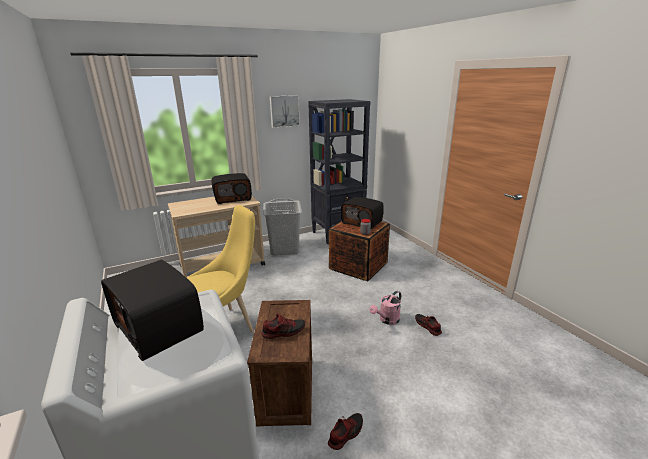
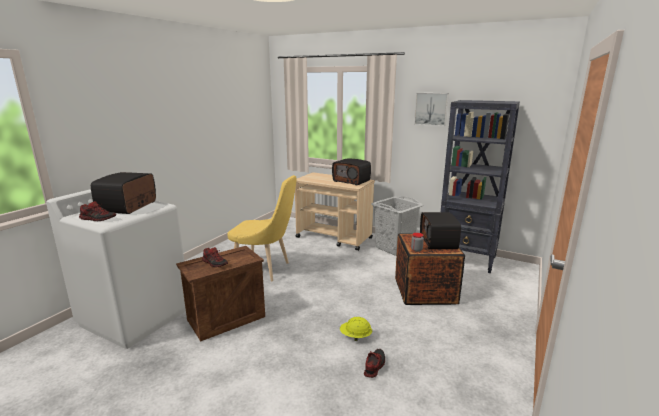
camera: 55 degrees right, 5 degrees down
(345, 433) = (201, 360): shoe -> shoe (98, 219)
(387, 320) = (355, 337): pink watering can -> yellow hard hat

